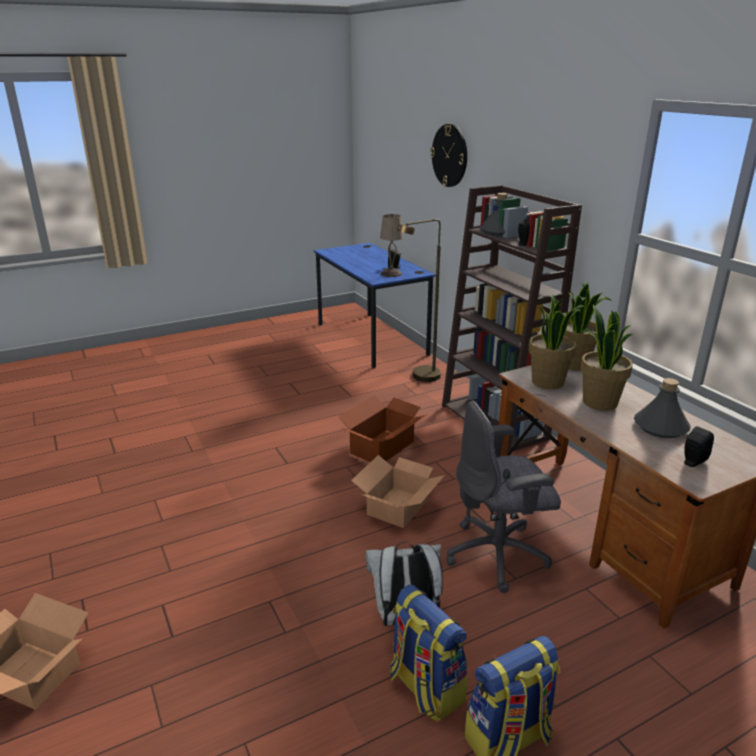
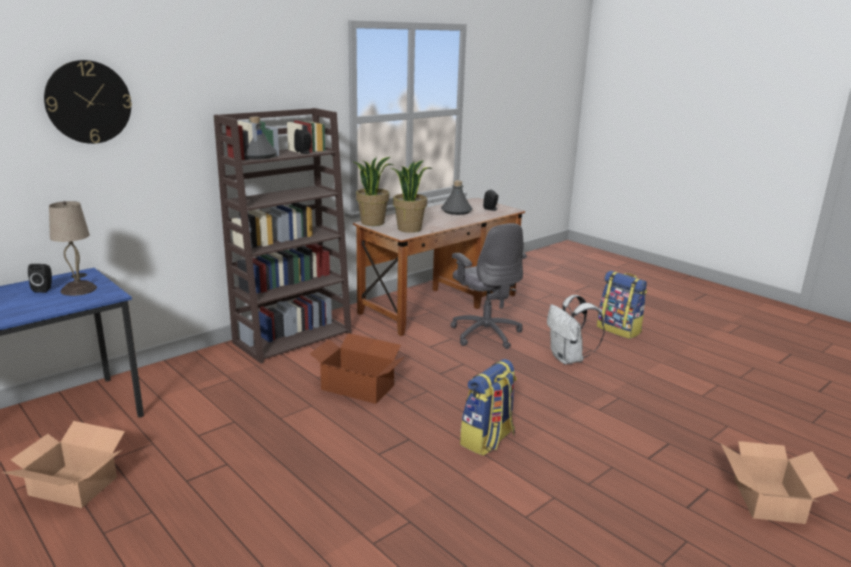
camera: 105 degrees left, 5 degrees down
(398, 507) = (452, 371): cardboard box -> cardboard box (73, 485)
(420, 378) = (182, 380): brown floor lamp -> none
(425, 688) = (612, 350): backpack -> backpack (487, 440)
(599, 402) = (433, 220): potted plant -> none

